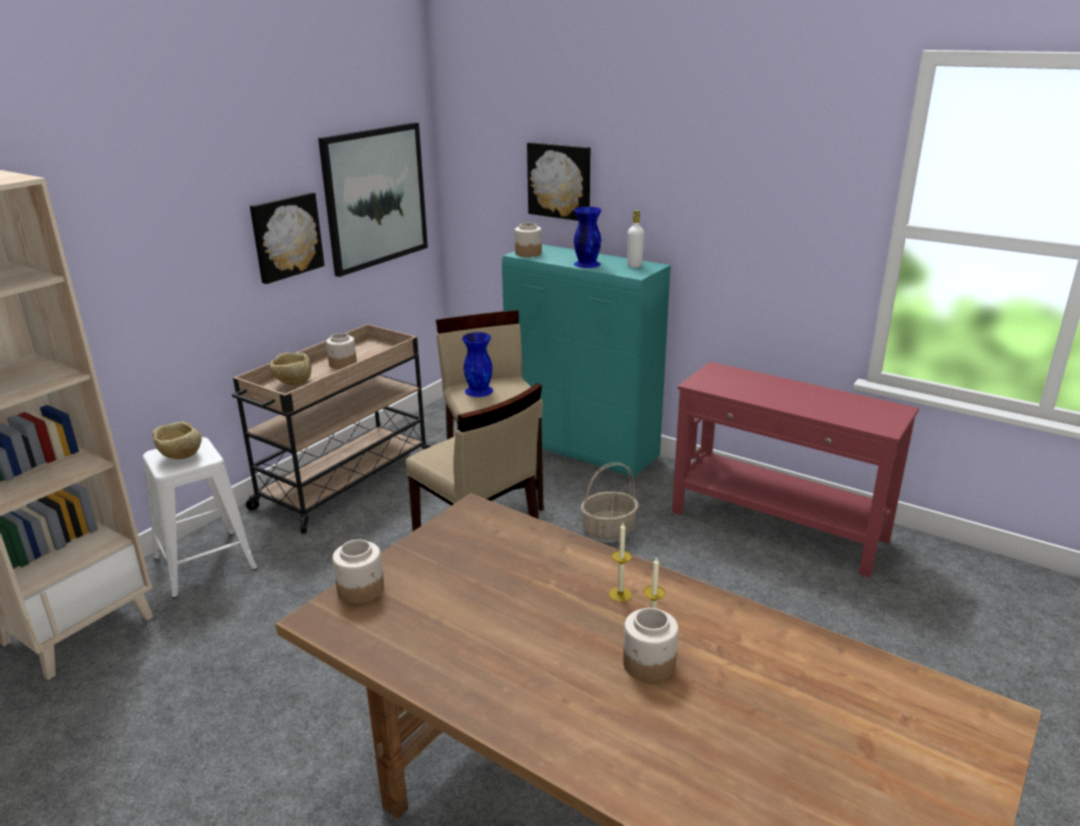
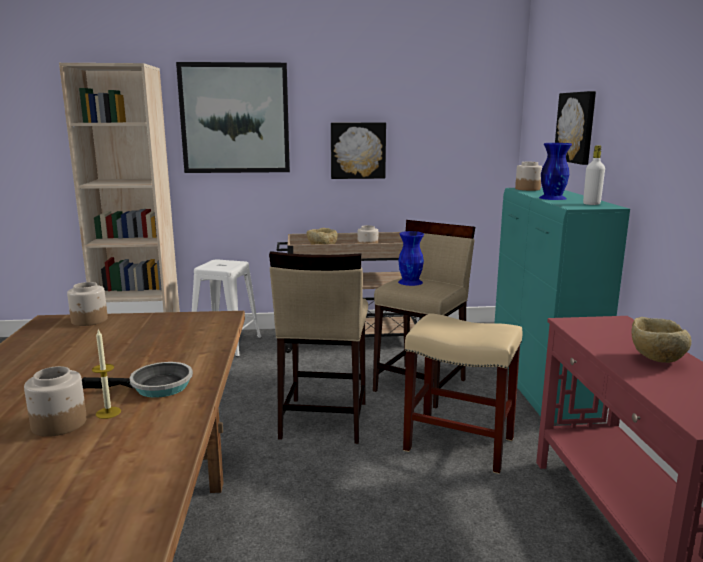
camera: 50 degrees right, 10 degrees down
(180, 457) = (219, 265): beige bowl -> beige bowl (655, 360)
(375, 197) = (448, 138): picture -> picture (235, 118)
(609, 529) = (460, 444): basket -> beige stool
(620, 594) = (155, 387): candle -> frying pan

